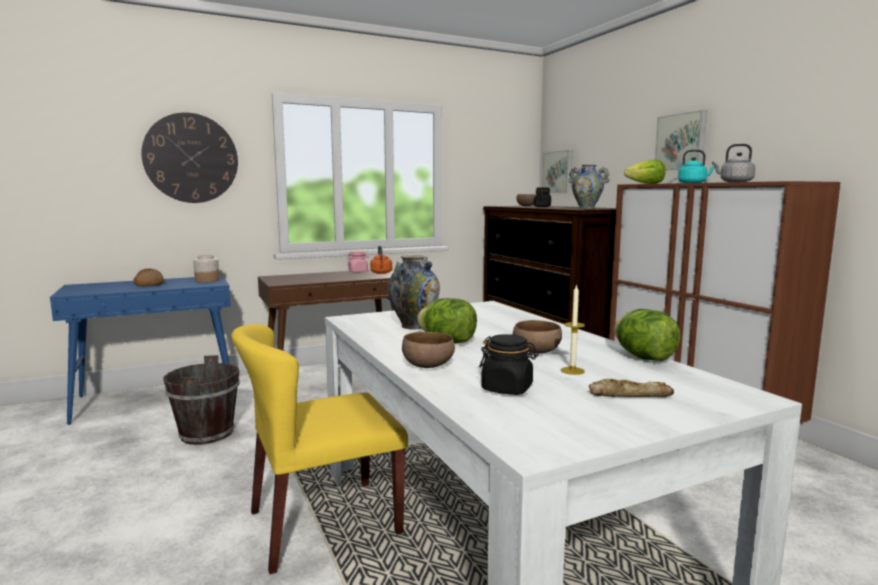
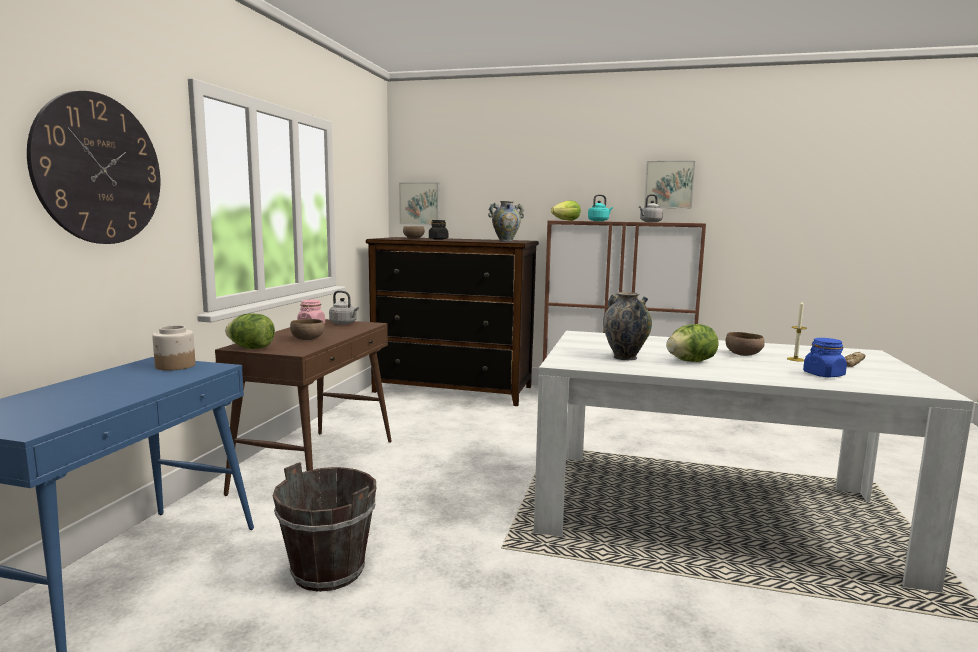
camera: 50 degrees left, 0 degrees up
(149, 284) = (107, 388): bread -> none
(323, 523) = (620, 563): yellow chair -> none
(381, 273) = (344, 323): orange kettle -> grey kettle
(429, 366) = (753, 376): brown bowl -> brown bowl (308, 339)
(507, 389) = (823, 374): black jar -> blue jar
(643, 357) = (779, 346): lettuce -> lettuce (251, 348)
(681, 142) = (570, 186): picture -> picture (669, 184)

